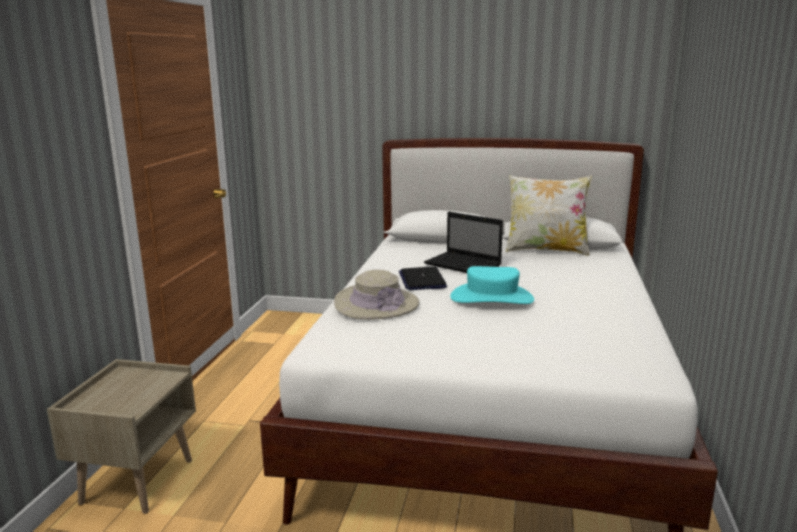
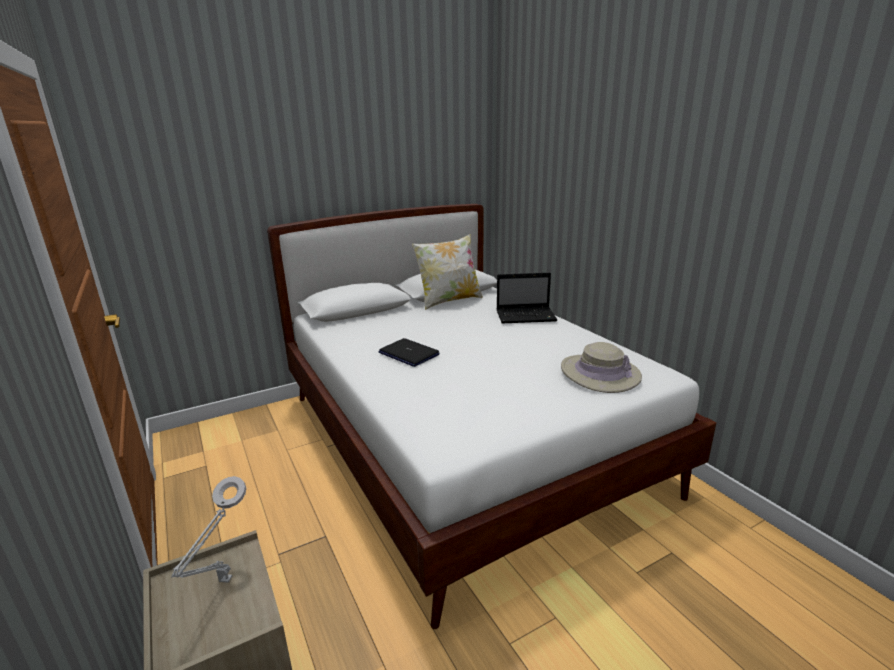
camera: 40 degrees left, 5 degrees up
(141, 386) = (224, 583): none -> grey table lamp
(376, 304) = (416, 388): beige hat -> beige hat (600, 374)
(464, 265) = (416, 330): laptop -> laptop (527, 316)
(492, 298) = (485, 352): turquoise hat -> none

